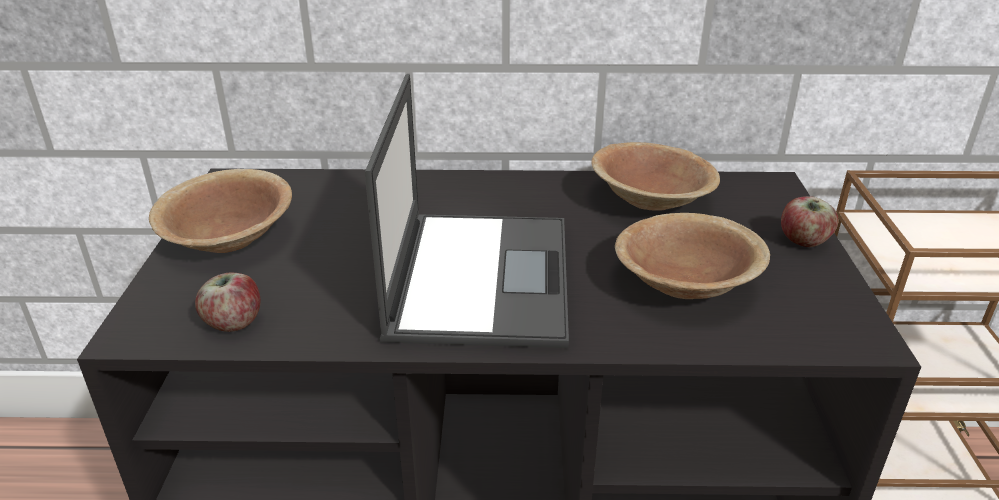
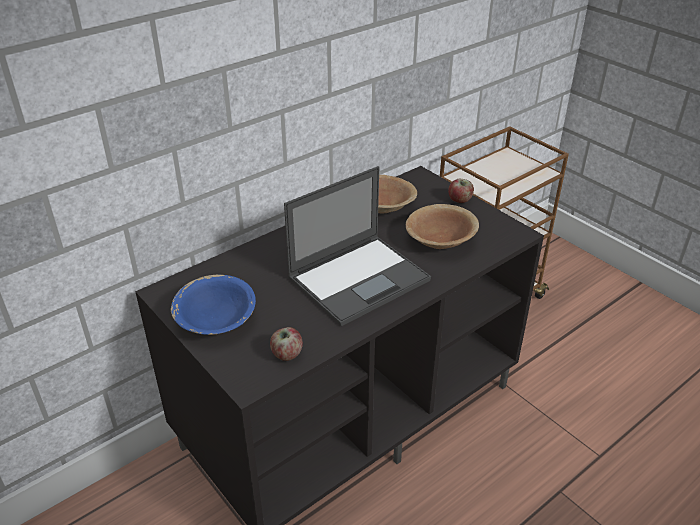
camera: 40 degrees left, 5 degrees up
(229, 238) = (216, 321): brown bowl -> blue bowl
(480, 276) = (360, 278): laptop -> laptop turned 90 degrees clockwise

